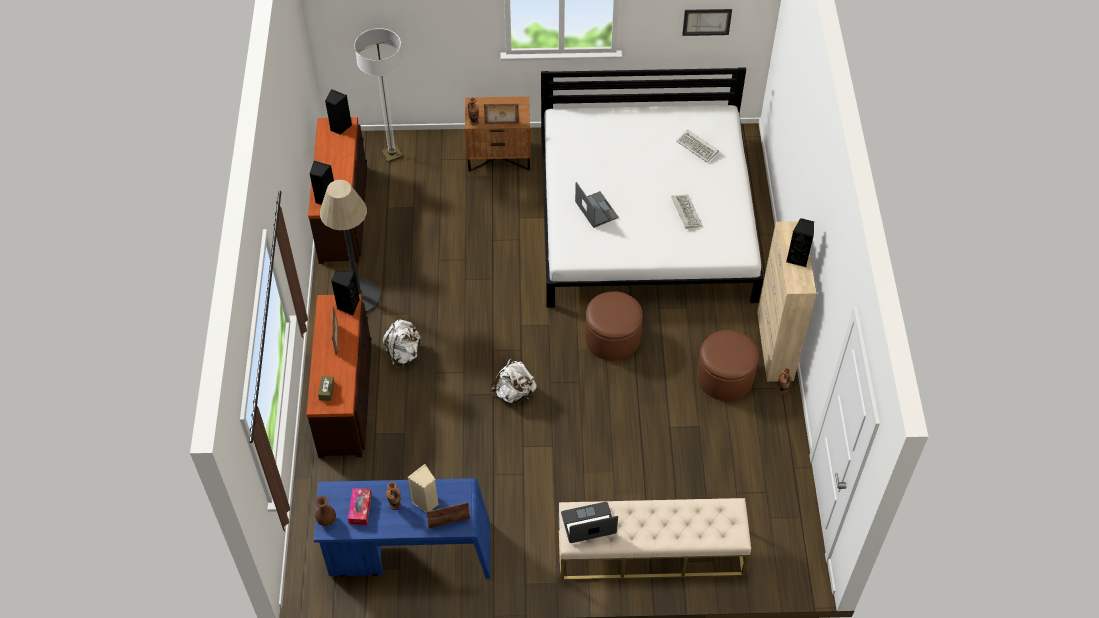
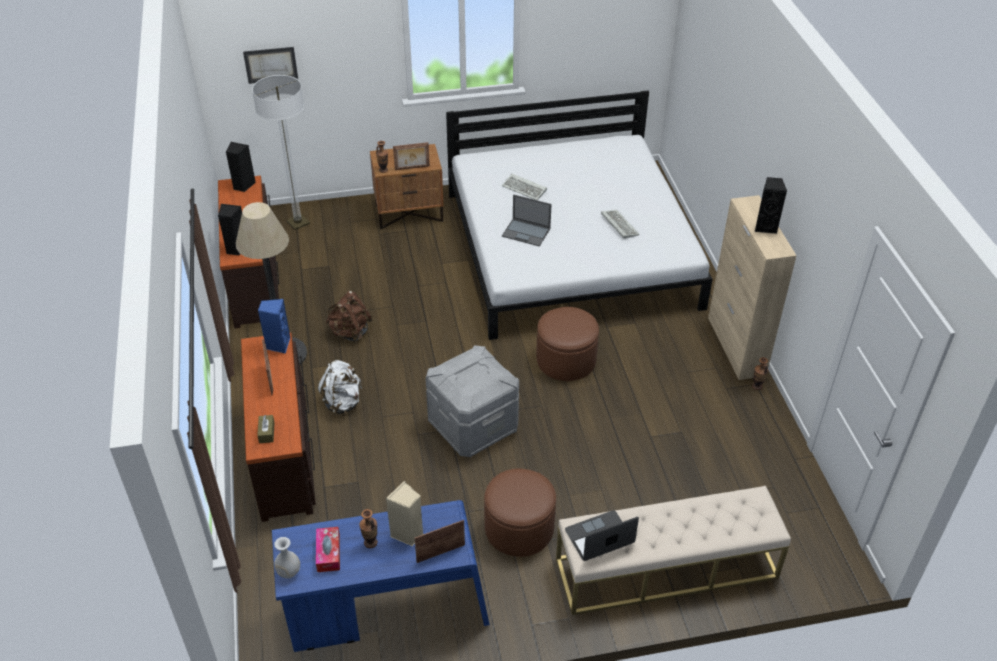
camera: 10 degrees left, 10 degrees down
(326, 520) = (288, 571): brown vase -> white vase
(348, 305) = (278, 345): black speaker -> blue speaker
(421, 282) = (350, 332): none -> brown backpack
(514, 393) = (473, 426): white backpack -> grey storage box
(596, 209) = (526, 232): laptop -> laptop turned 150 degrees clockwise
(698, 147) = (615, 170): keyboard -> keyboard (525, 189)
(706, 21) = (606, 45): picture -> picture (271, 64)
(725, 377) = (694, 382): brown ottoman -> brown ottoman (519, 528)

